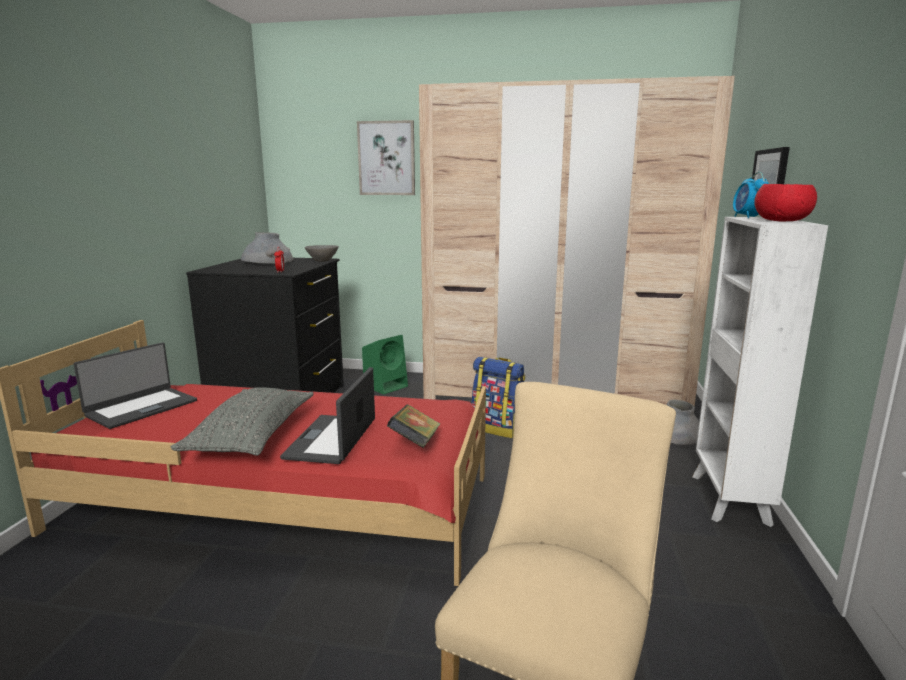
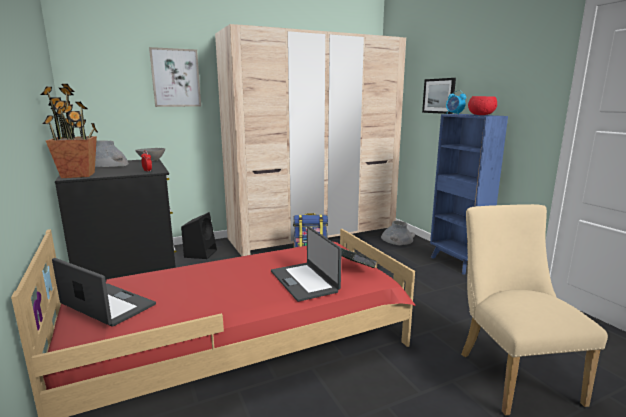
camera: 35 degrees left, 0 degrees up
(141, 408) = (107, 306): laptop -> laptop turned 60 degrees counterclockwise
(217, 269) = (78, 175): none -> potted plant
(252, 436) = (246, 295): grey pillow -> none
(386, 386) = (201, 253): green speaker -> black speaker
(729, 500) = (457, 263): white bookcase -> blue bookcase

